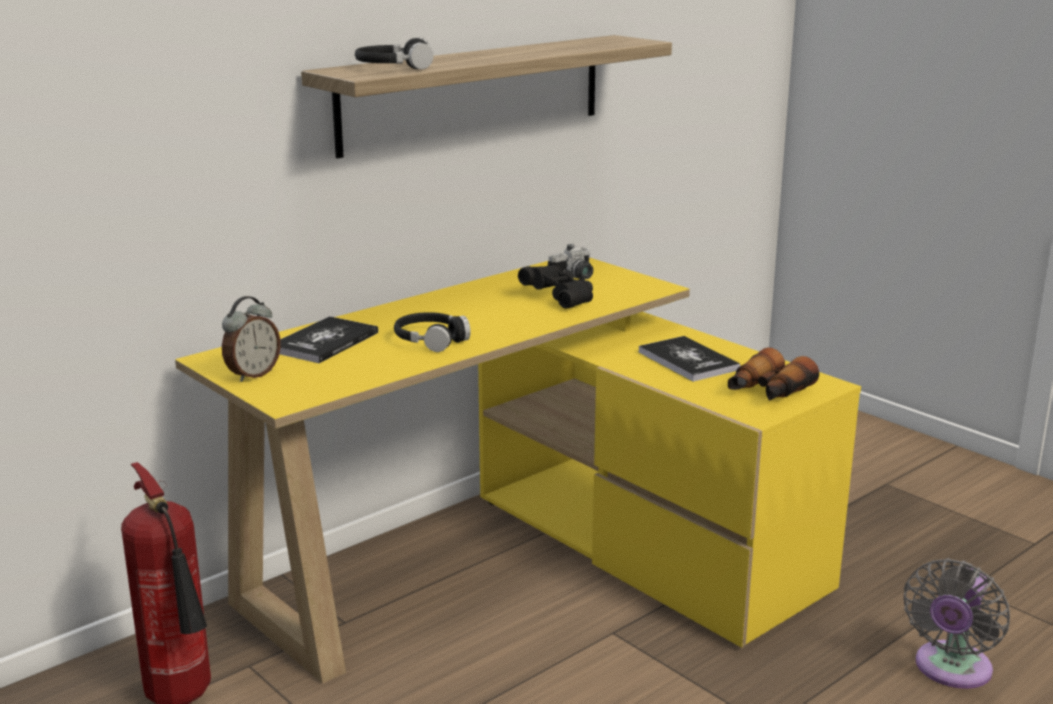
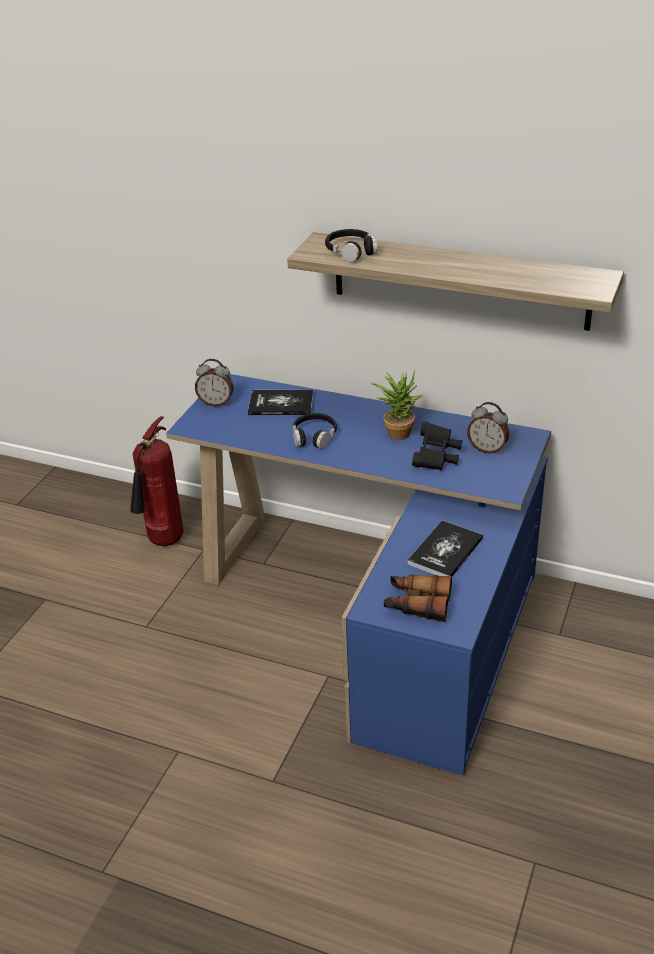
camera: 65 degrees right, 15 degrees up
(482, 304) = (397, 431): none -> potted plant
(529, 564) = (379, 610): yellow desk -> blue desk
(574, 279) = (487, 449): camera -> alarm clock
(950, 670) = (400, 868): grey fan -> none

